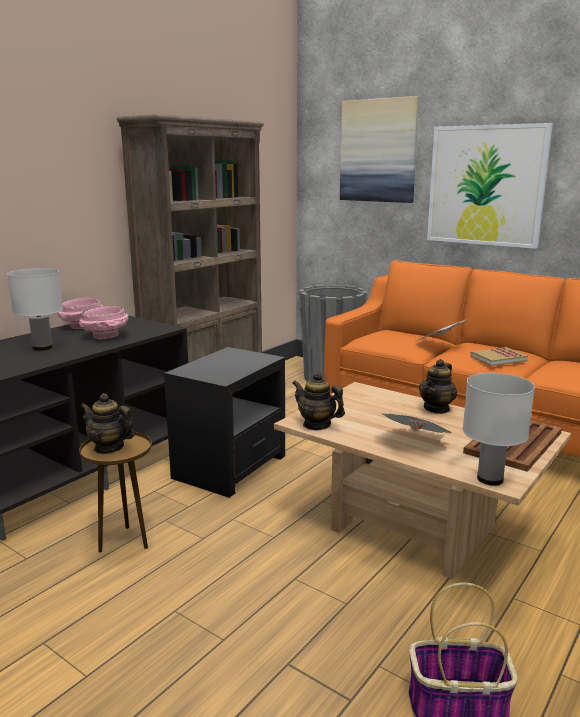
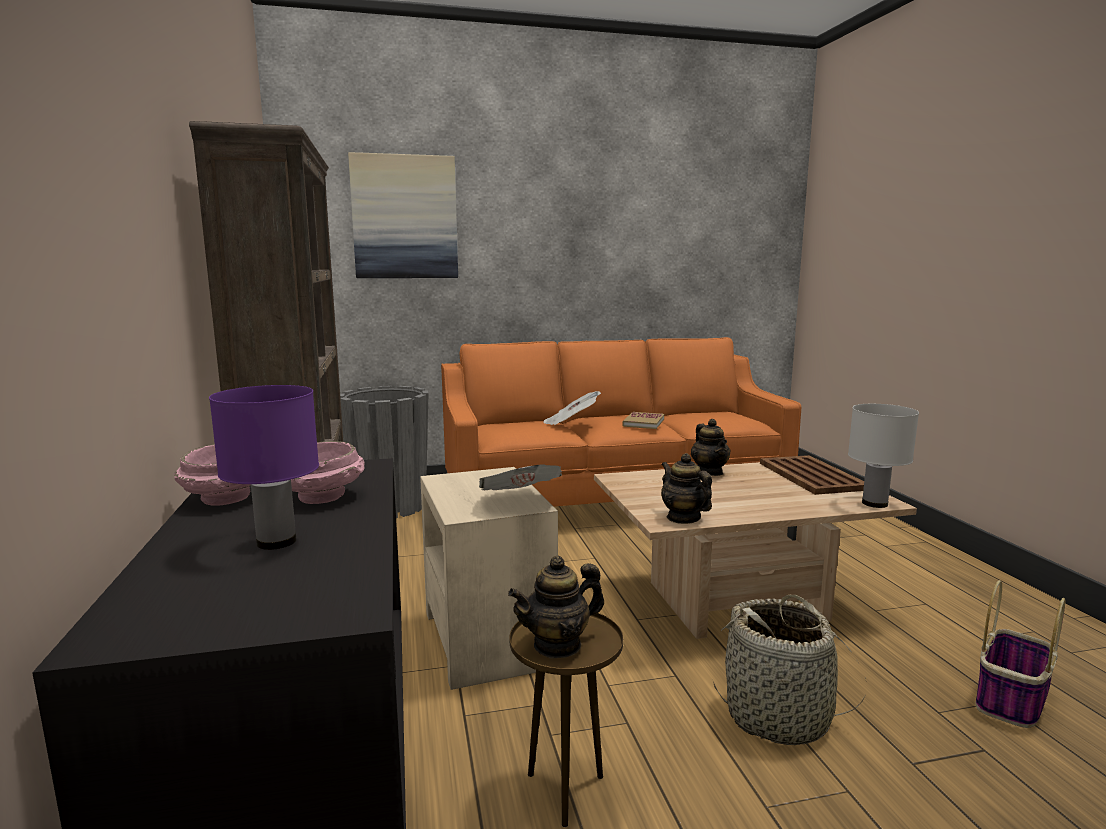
camera: 50 degrees left, 5 degrees down
(42, 348) = (276, 542): white table lamp -> purple table lamp
(231, 466) = (488, 638): black side table -> beige side table
(275, 590) = (779, 717): none -> basket
(317, 425) = (683, 518): teapot -> teapot turned 75 degrees clockwise
(416, 442) = (774, 500): newspaper -> newspaper (520, 501)
(486, 186) = (539, 256): picture -> none

